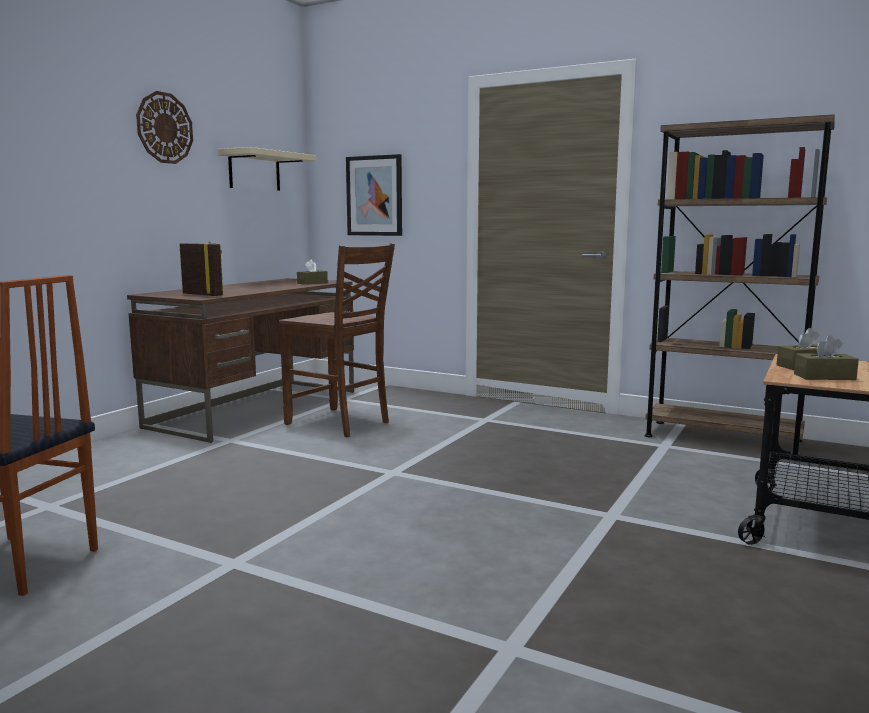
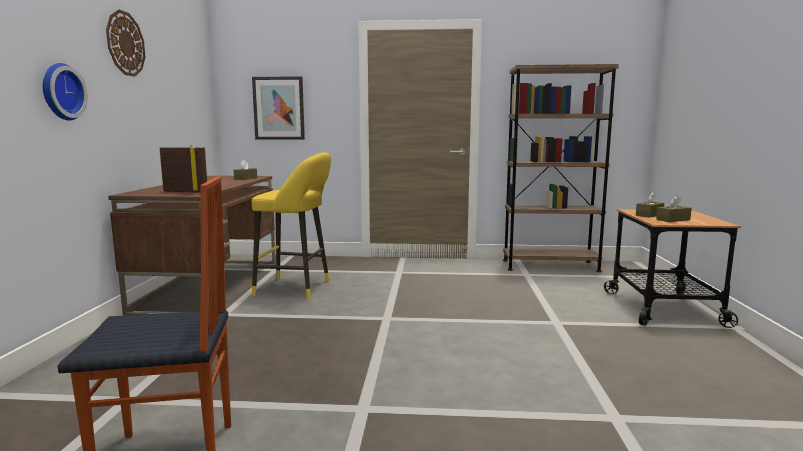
camera: 25 degrees left, 0 degrees up
(69, 184) = (60, 92): none -> wall clock
(254, 171) = (183, 85): beige shelf -> none
(339, 423) = (297, 288): brown chair -> yellow stool

